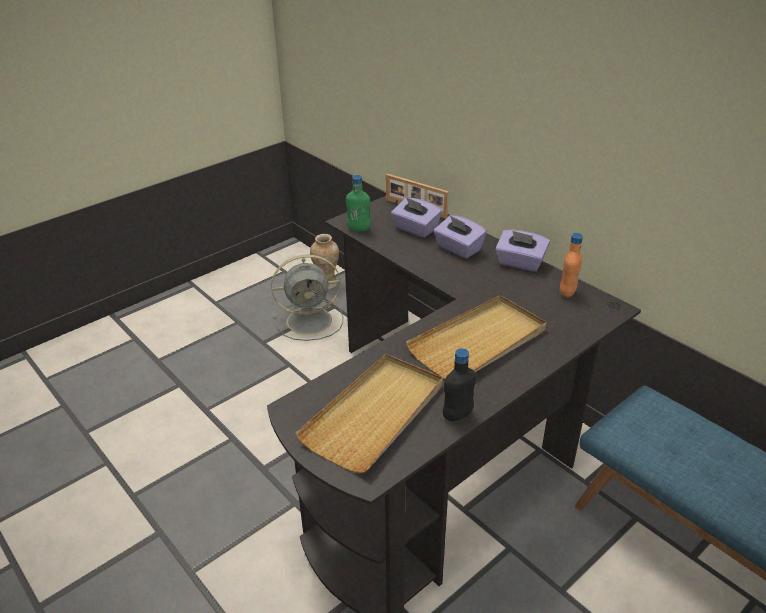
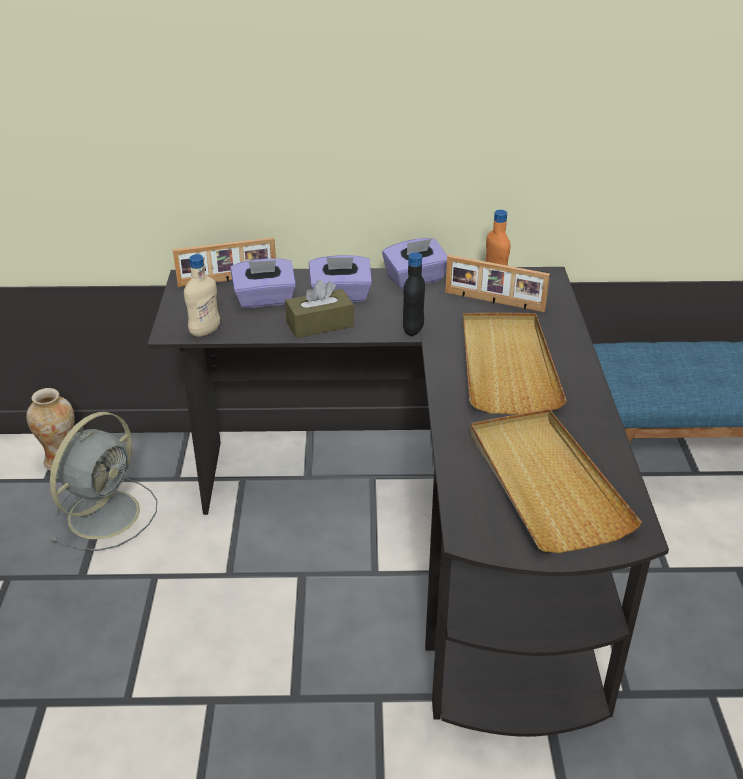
camera: 50 degrees left, 0 degrees up
(359, 229) = (205, 331): green bottle -> beige bottle
(419, 257) = (320, 324): none -> brown tissue box
(457, 415) = (599, 433): black bottle -> black bottle (413, 329)
(544, 303) = (494, 302): none -> picture frame

